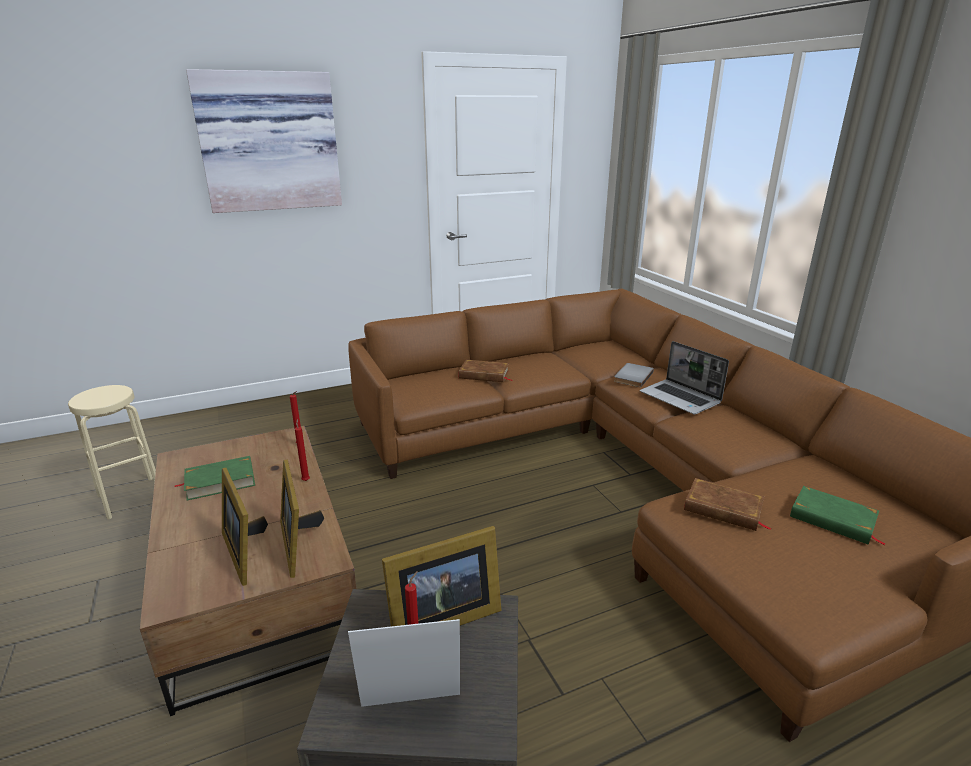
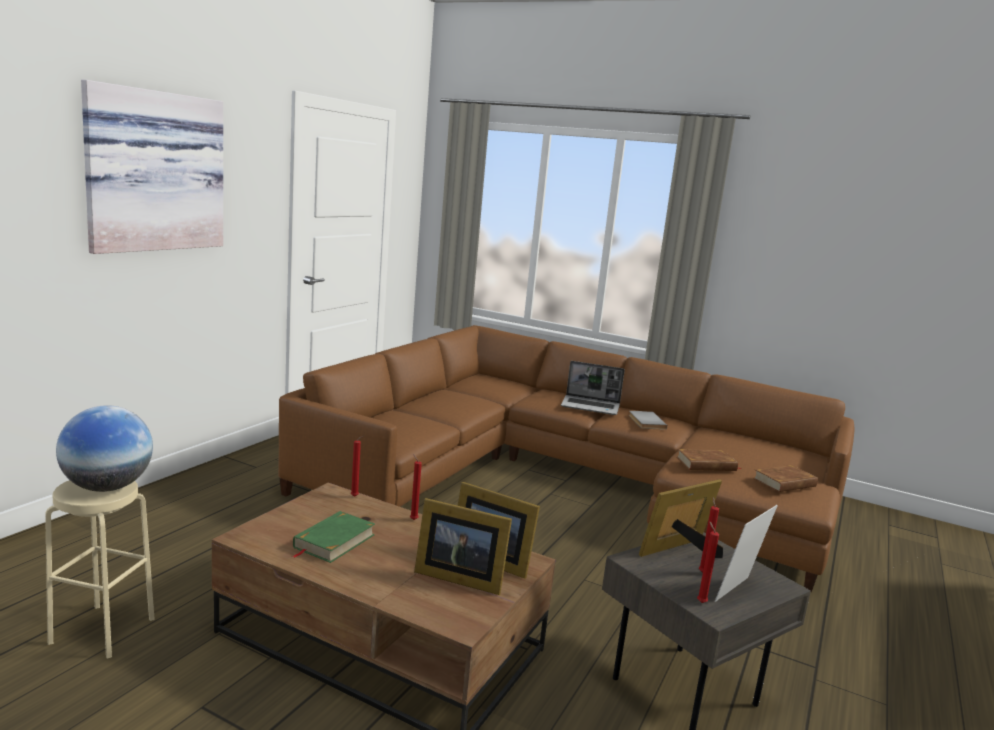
camera: 40 degrees left, 10 degrees down
(106, 397) = (107, 487): none -> globe
(344, 697) = (700, 602): none -> red candle
(440, 618) = (681, 551): picture frame -> picture frame turned 150 degrees counterclockwise
(484, 374) = (424, 413): brown book -> brown book (785, 482)
(632, 376) = (538, 397): grey book -> grey book (645, 422)
(832, 519) = (760, 456): green book -> none

